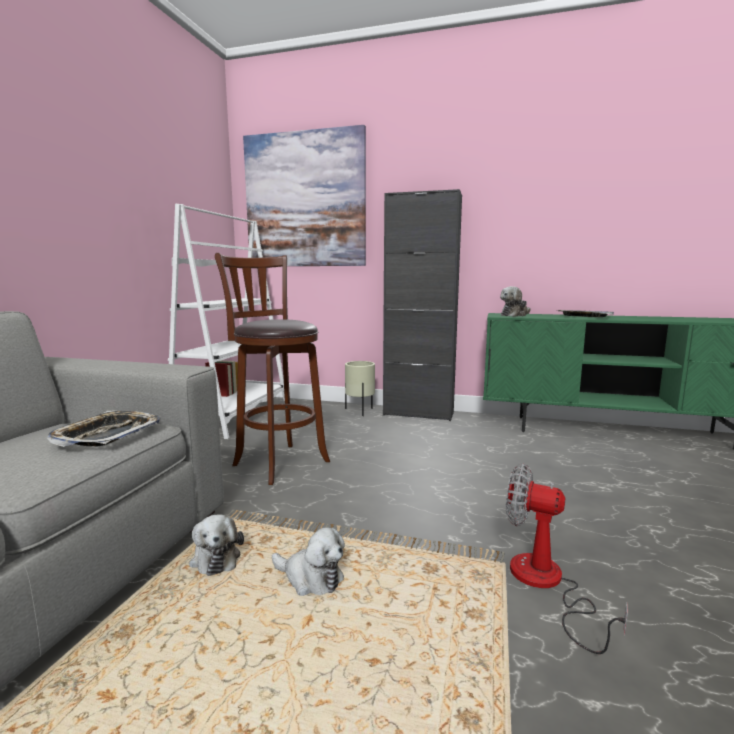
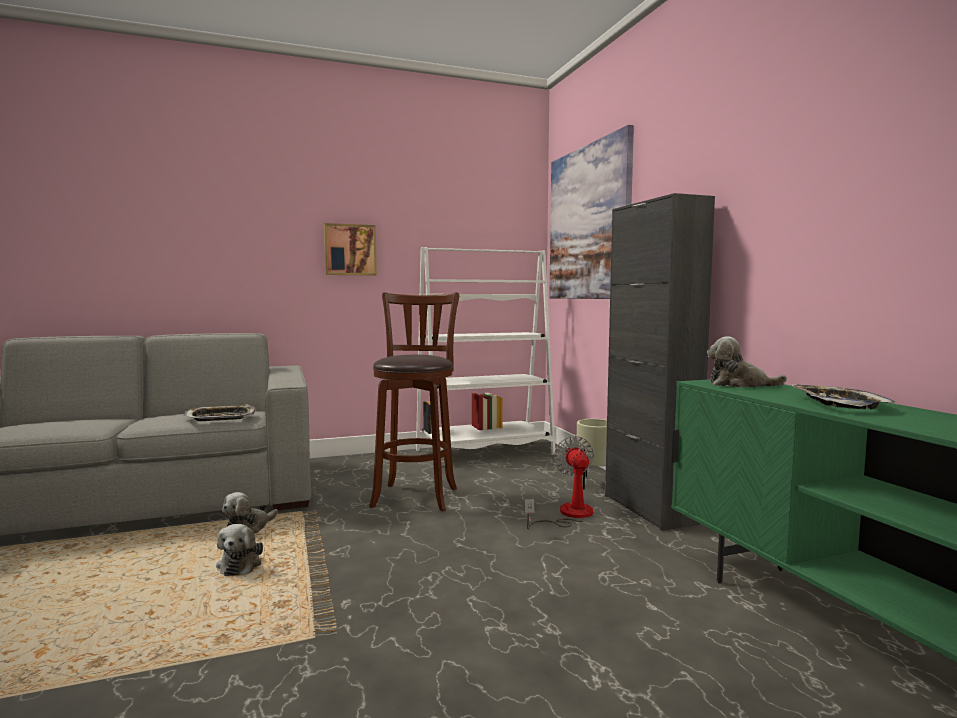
camera: 55 degrees right, 5 degrees down
(76, 195) = (350, 250): none -> picture
(545, 584) = (291, 669): fan -> fan (568, 515)

